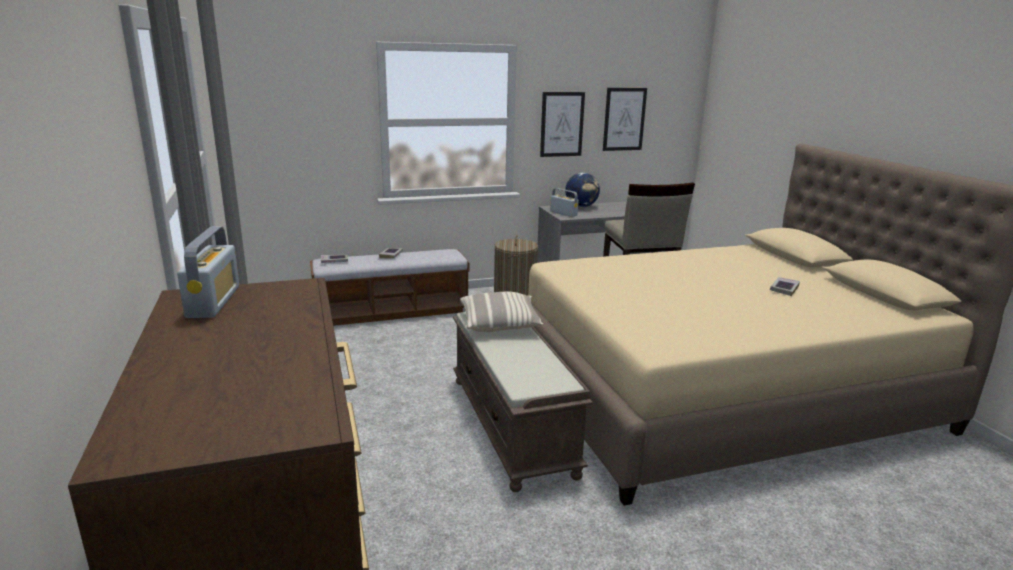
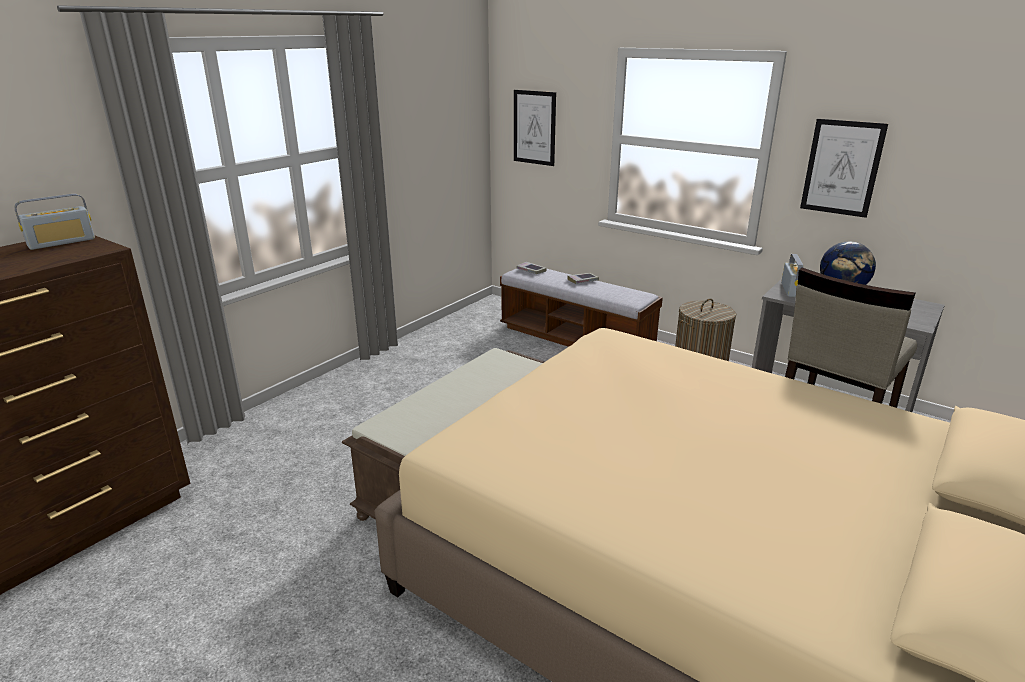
camera: 55 degrees right, 5 degrees up
(500, 324) = (495, 372): pillow -> none
(624, 119) = (959, 173): picture -> picture (534, 127)
(784, 289) = (794, 494): book -> none

